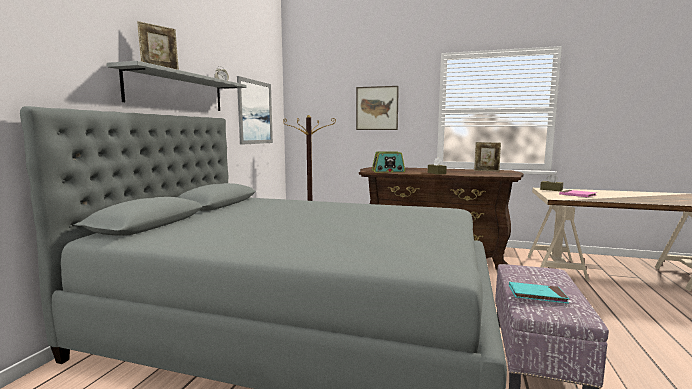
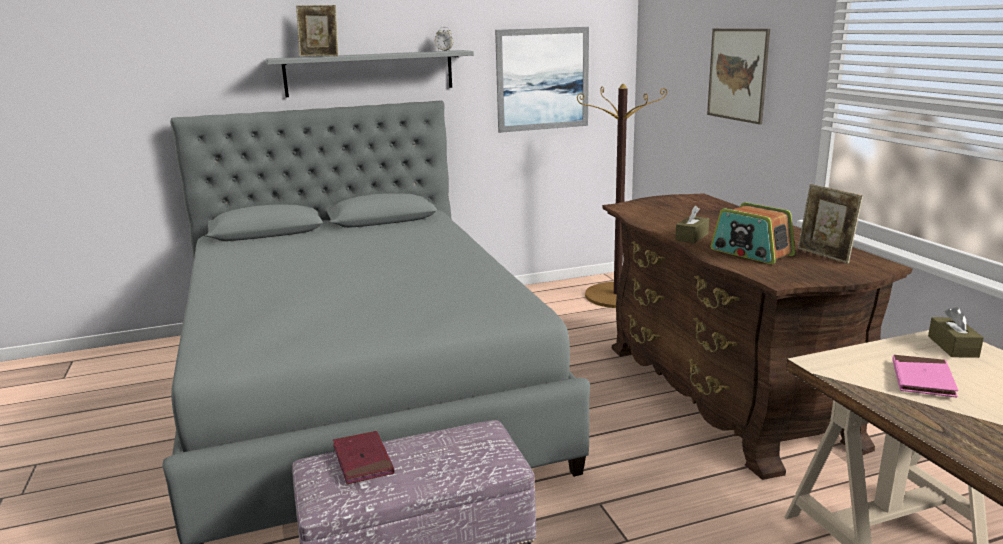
camera: 55 degrees right, 10 degrees up
(388, 171) = (649, 213): radio -> radio (751, 253)
(537, 295) = (363, 460): turquoise book -> red book

